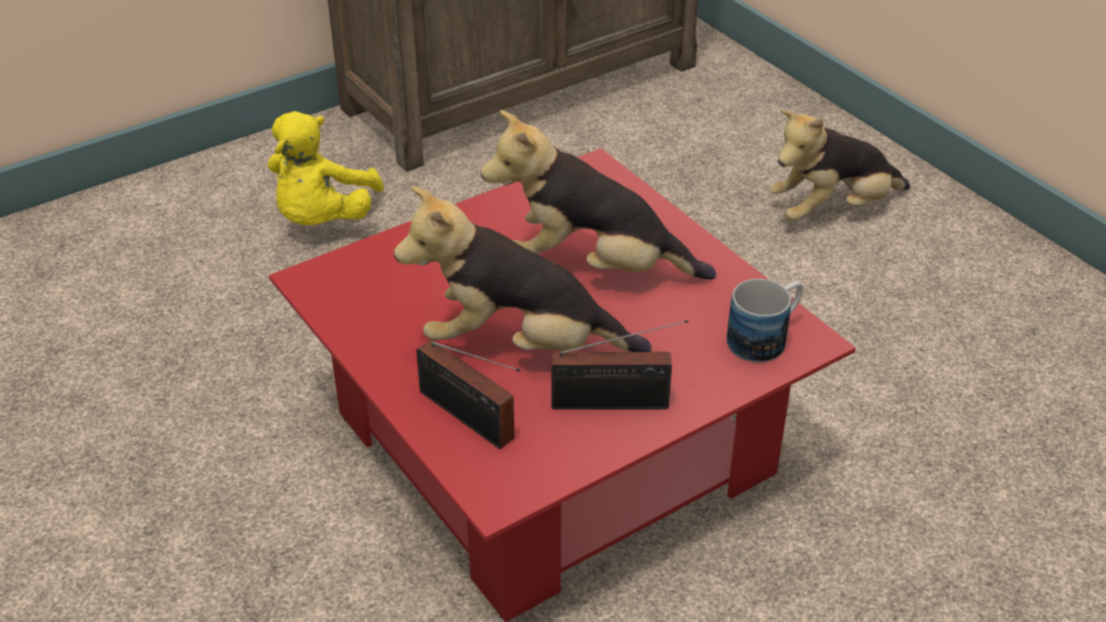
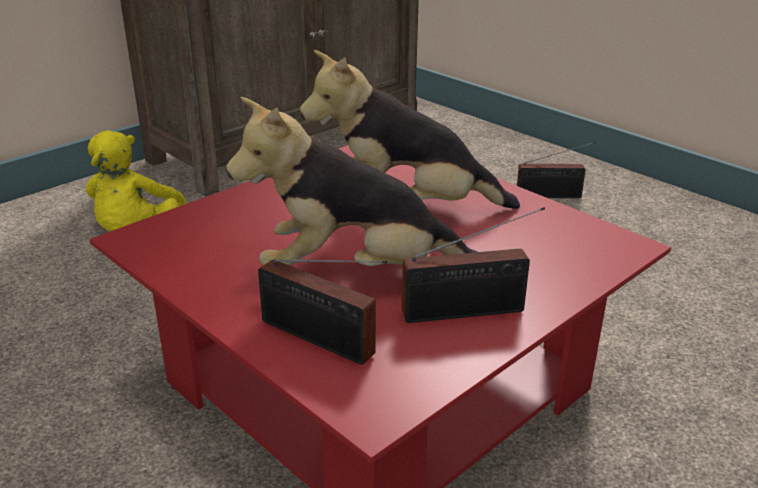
camera: 10 degrees left, 10 degrees down
(765, 338) = (587, 247): mug -> none
(832, 210) = (552, 196): plush toy -> radio

